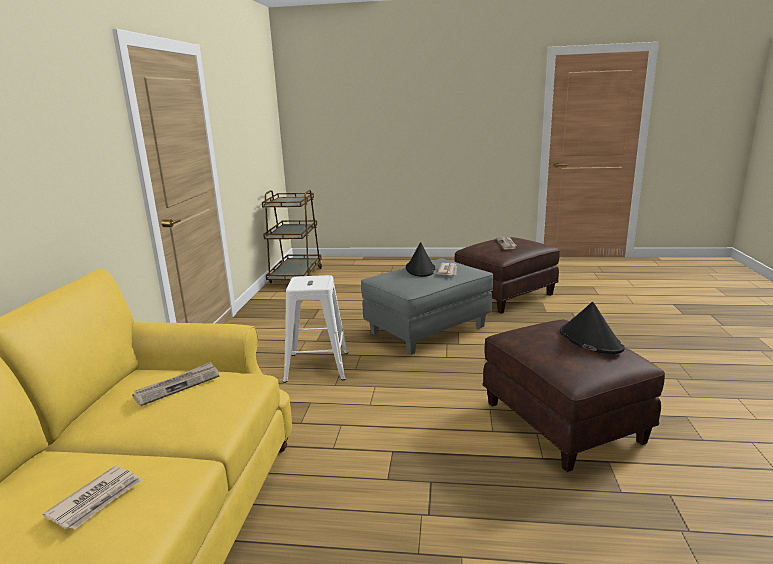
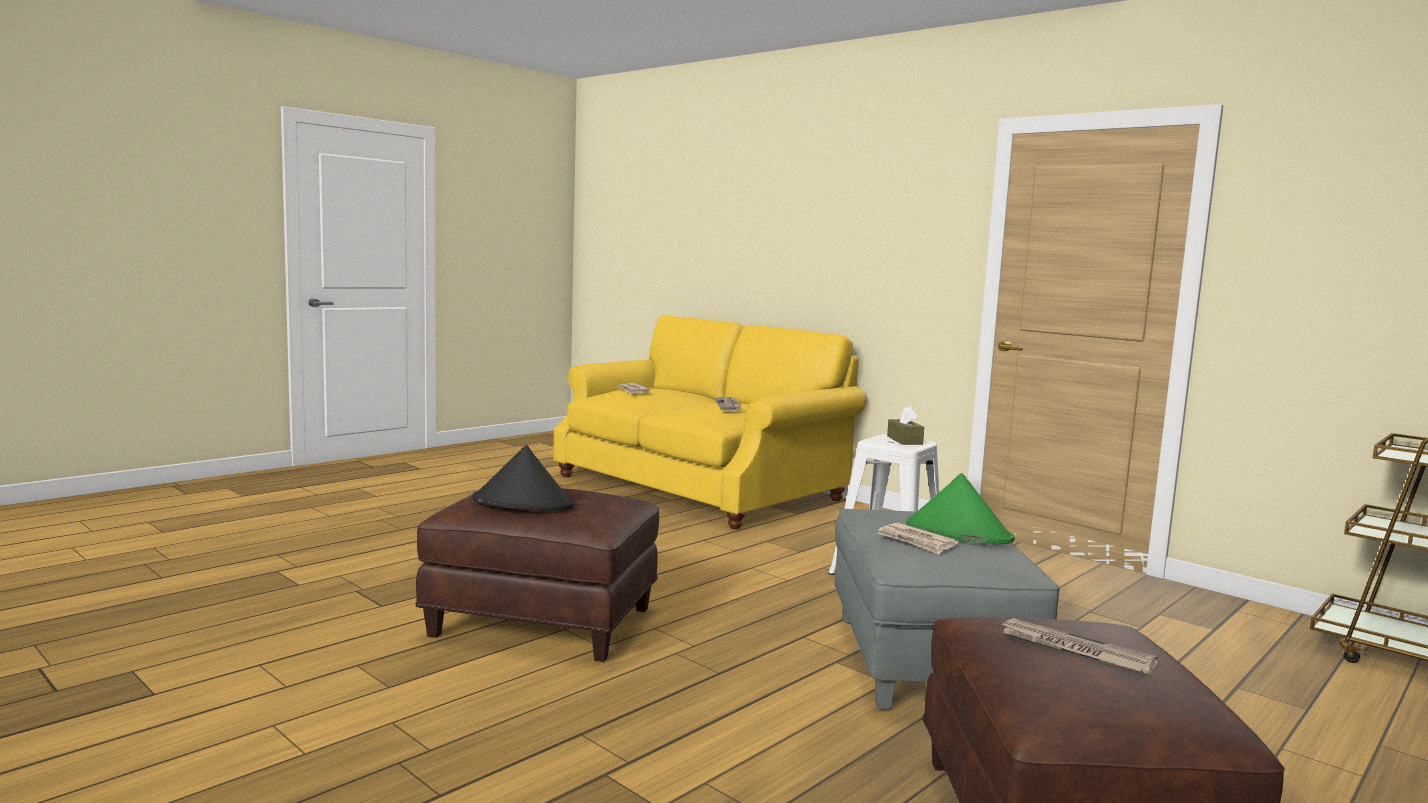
camera: 125 degrees right, 10 degrees down
(304, 281) = (904, 440): none -> brown tissue box
(420, 269) = (958, 532): black hat -> green hat

